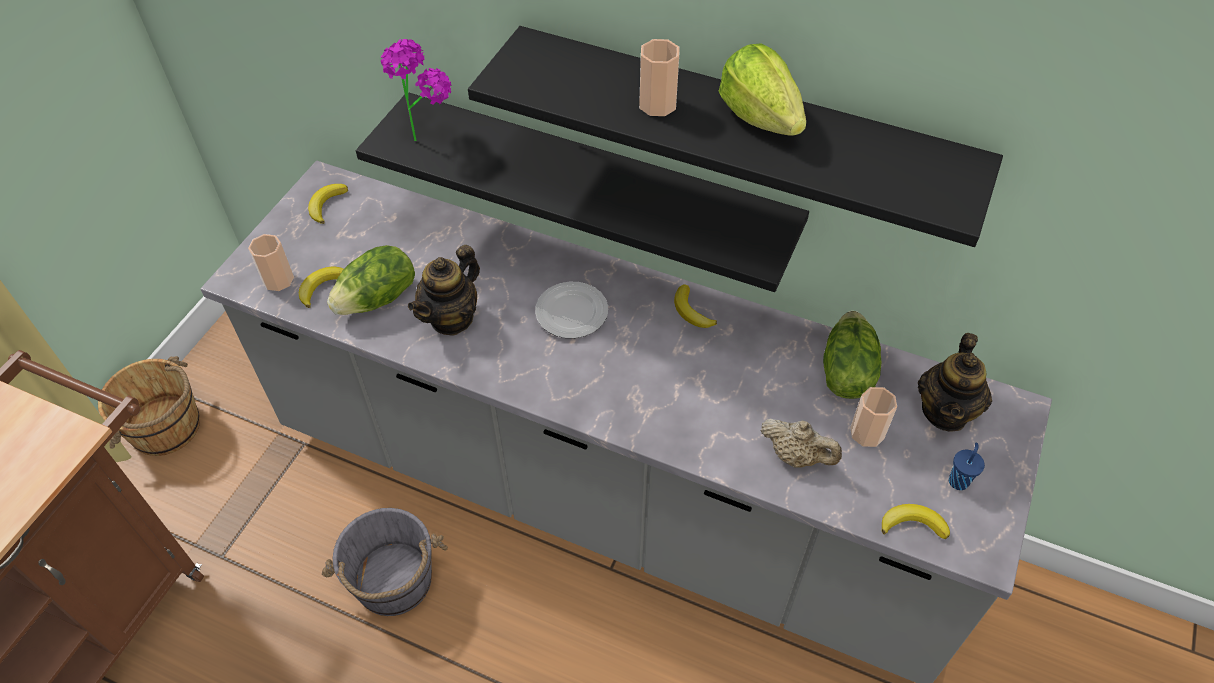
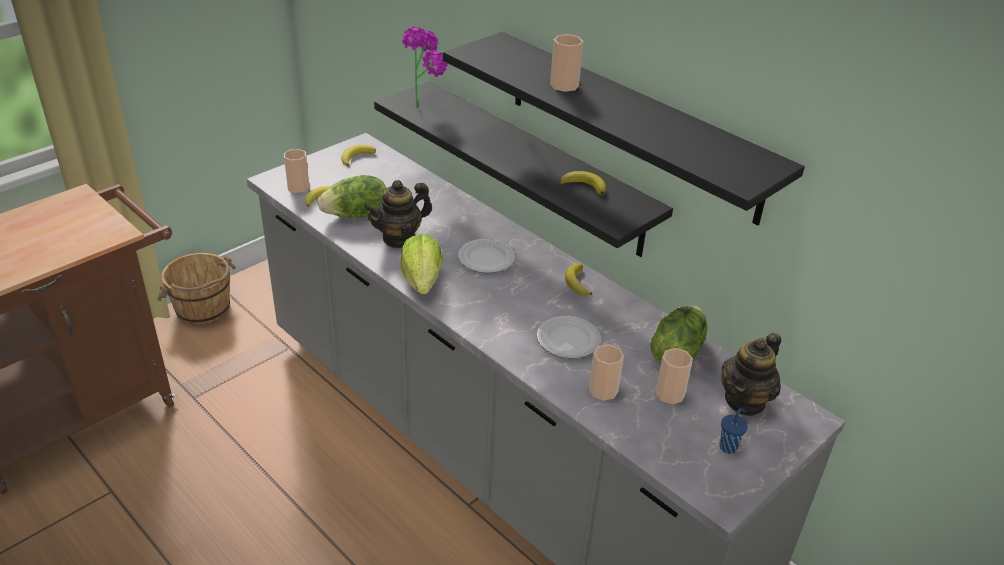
camera: 20 degrees right, 15 degrees down
(394, 582) = (301, 455): grey bucket -> none
(725, 399) = (569, 340): none -> plate
(760, 117) = (633, 107): lettuce -> lettuce (422, 281)
(796, 456) = (603, 390): beige teapot -> cup
(913, 524) = (672, 461): banana -> banana (584, 186)

